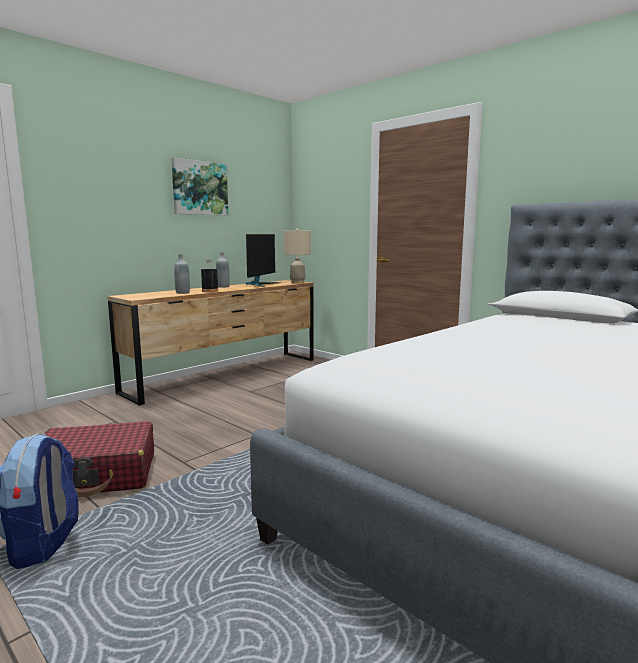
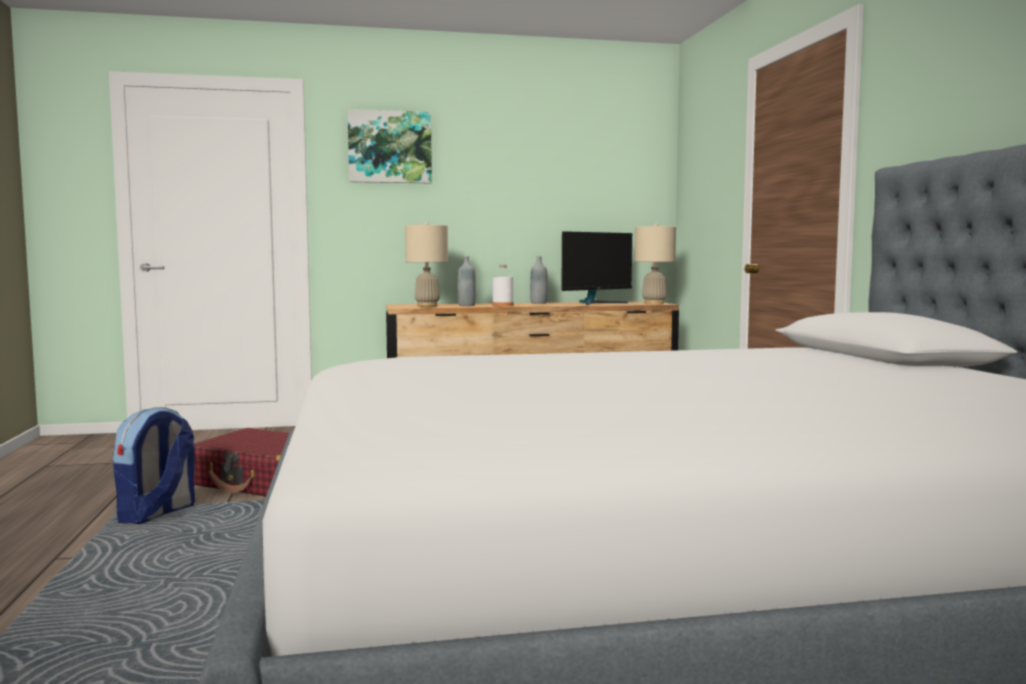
camera: 35 degrees right, 5 degrees down
(154, 295) = (427, 306): none -> beige table lamp
(199, 188) = (520, 173): picture -> picture (390, 147)
(210, 291) = (503, 305): black bottle -> white bottle

